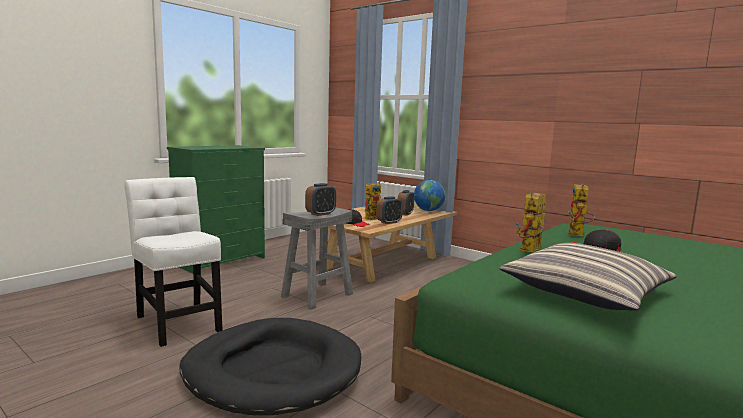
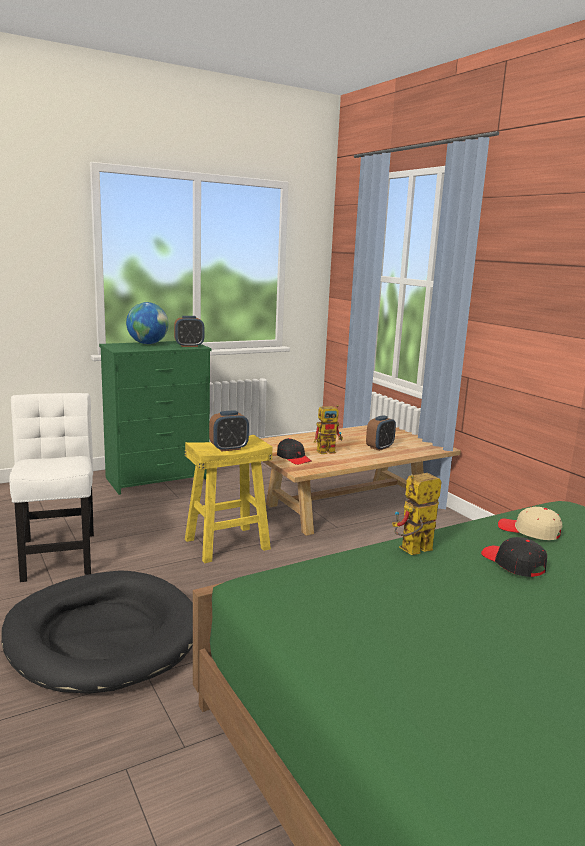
camera: 20 degrees right, 5 degrees up
(317, 295) = (227, 544): grey stool -> yellow stool
(389, 222) = (340, 461): alarm clock -> alarm clock (189, 346)
(428, 210) = (419, 444): globe -> globe (147, 344)
(577, 235) = (529, 531): toy robot -> beige cap
(585, 291) = (385, 637): pillow -> none

